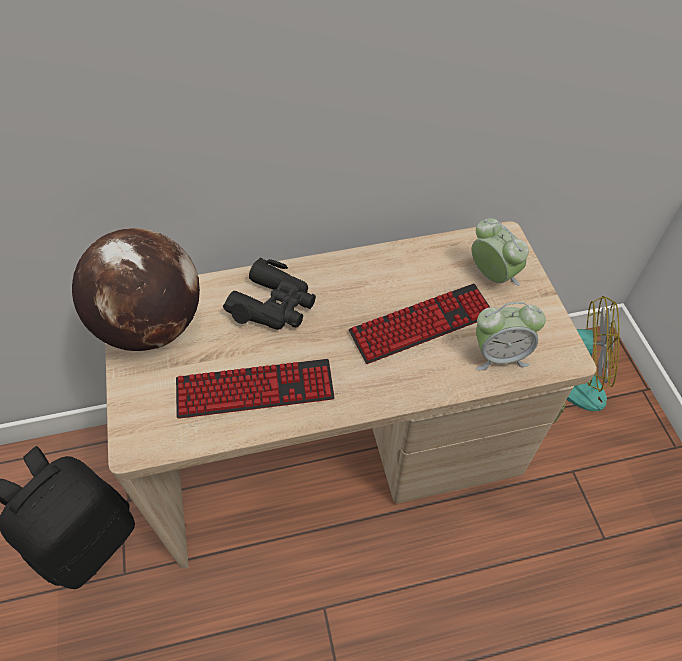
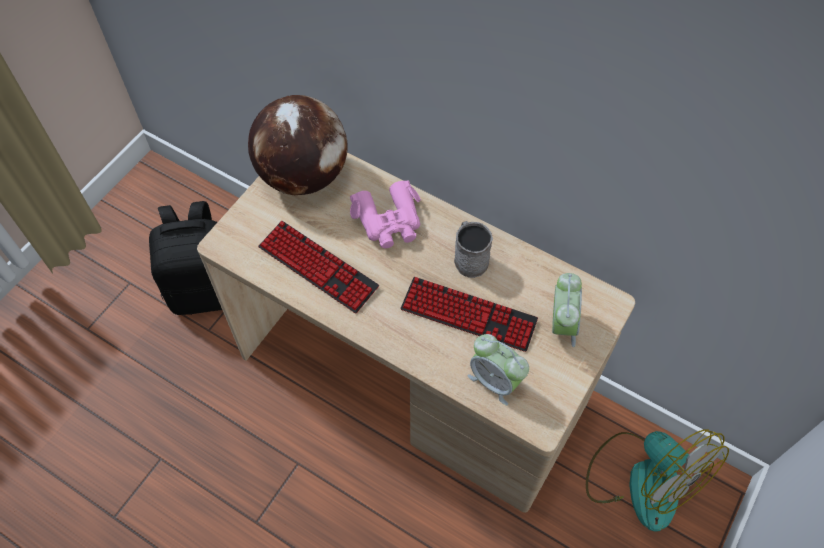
camera: 45 degrees right, 5 degrees up
(274, 304) = (389, 221): black binoculars -> pink binoculars
(371, 282) = (469, 258): none -> grey mug

